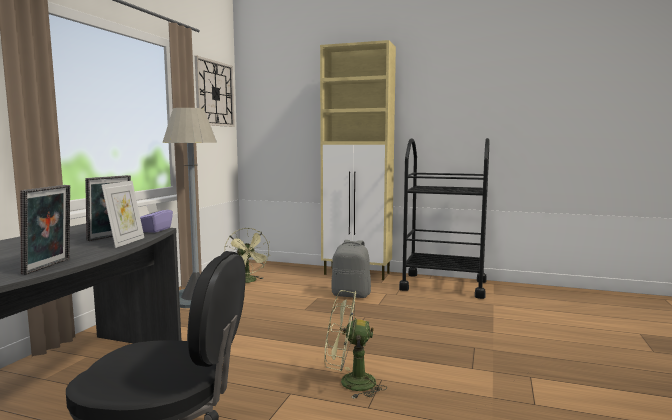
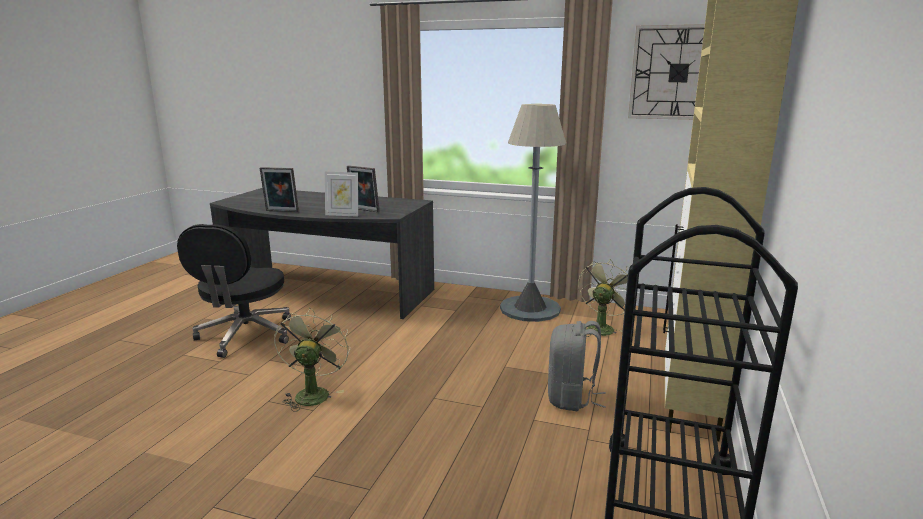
camera: 90 degrees right, 10 degrees up
(155, 230) = (389, 215): purple tissue box -> none
(248, 281) = (601, 327): green fan -> green fan turned 150 degrees clockwise

